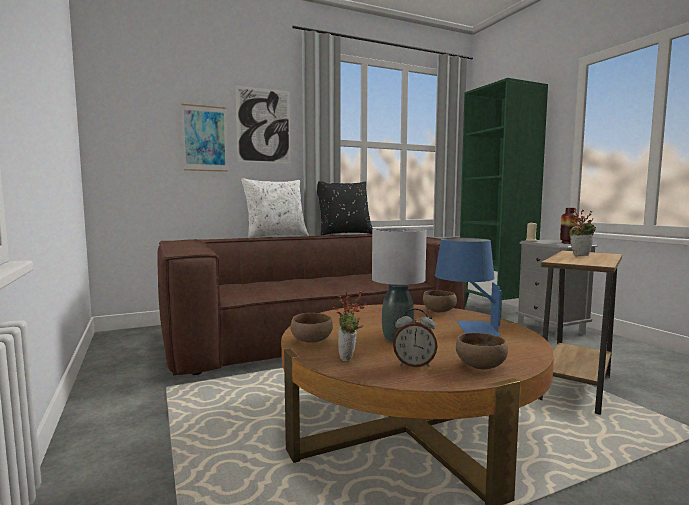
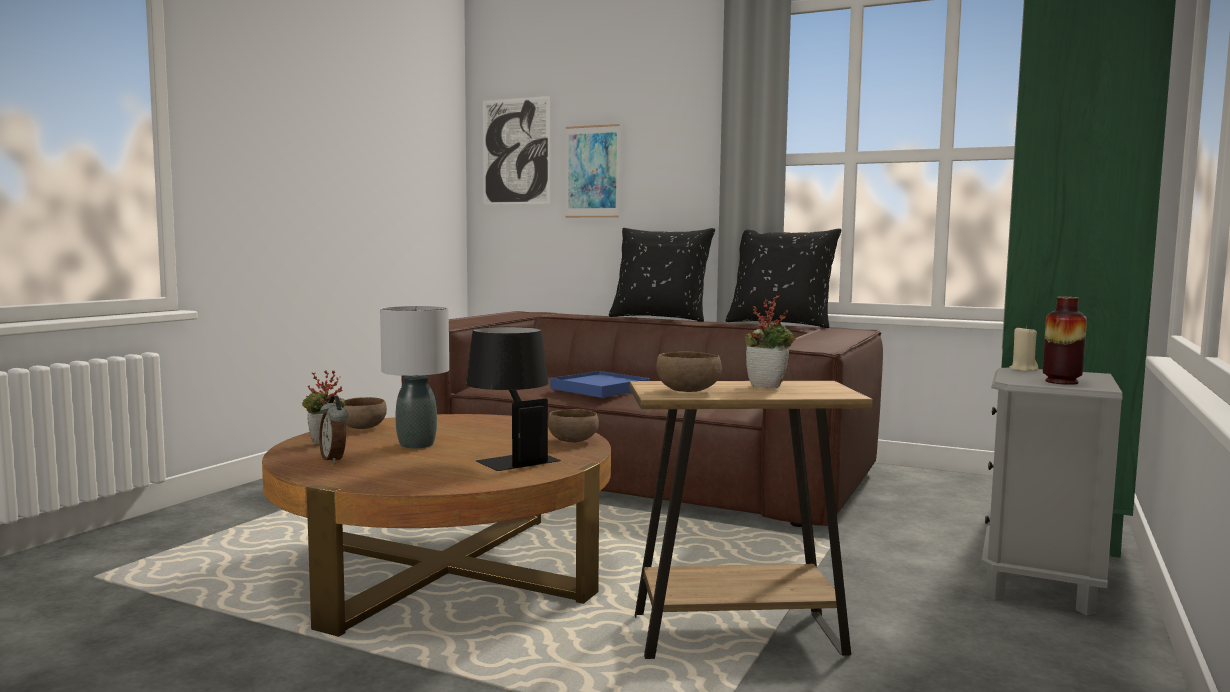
camera: 50 degrees right, 0 degrees up
(263, 126) = (672, 144): picture -> picture (516, 151)
(276, 236) = (660, 318): white pillow -> black pillow
(312, 283) = (600, 389): none -> blue tray
(466, 328) = (510, 457): blue table lamp -> black table lamp
(479, 366) = (362, 475): brown bowl -> brown bowl (688, 391)

